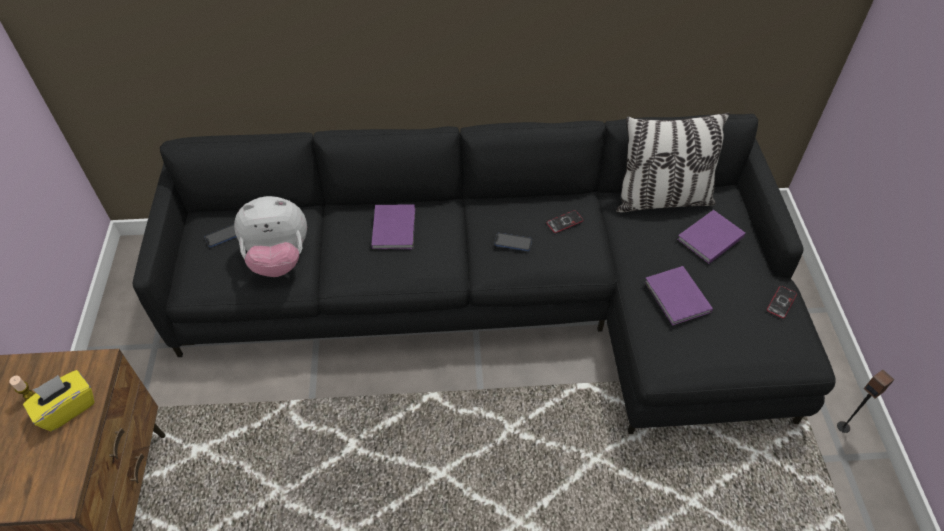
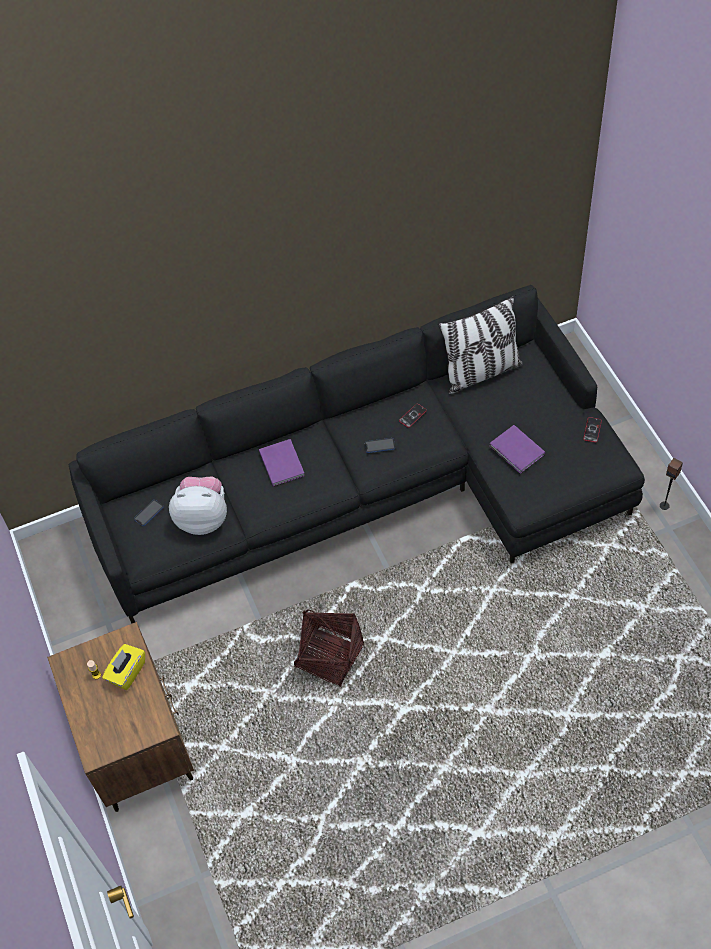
camera: 15 degrees left, 5 degrees up
(278, 259) = (203, 518): plush toy -> plush toy turned 150 degrees counterclockwise
(369, 471) = (329, 656): none -> basket
(708, 238) = (526, 395): purple book -> none

